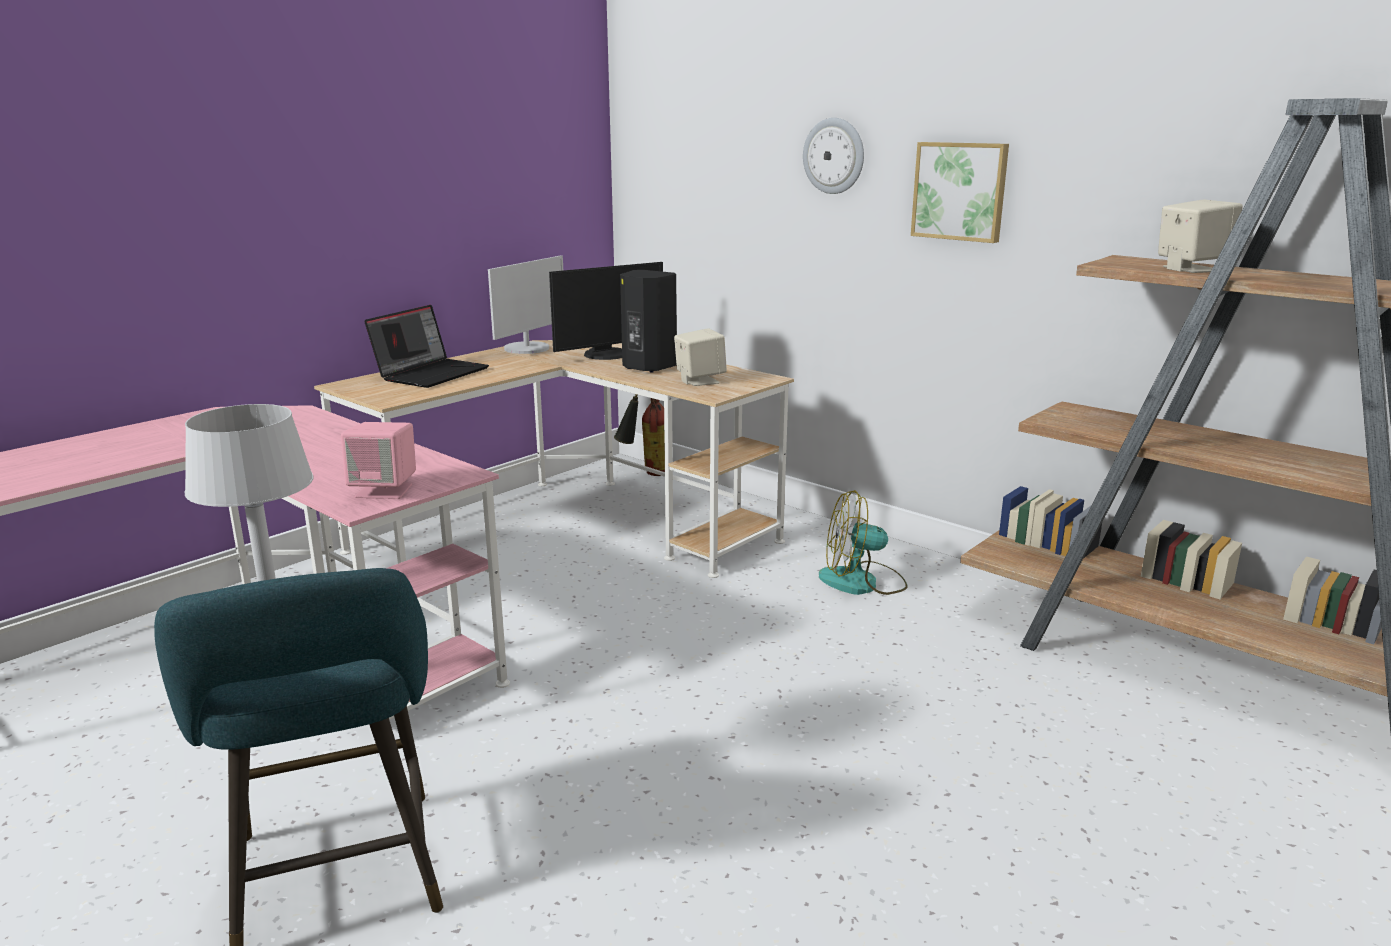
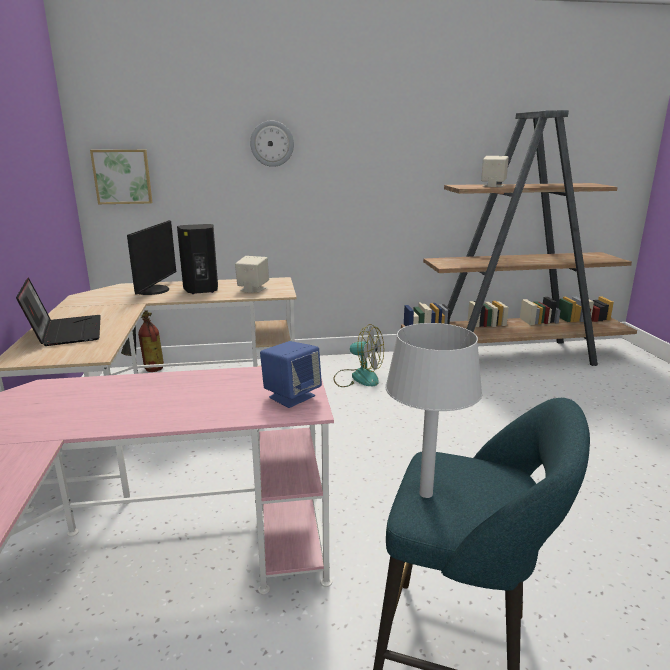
camera: 50 degrees left, 0 degrees up
(385, 490) = (291, 396): pink speaker -> blue speaker
(527, 348) = (85, 300): monitor -> none
(862, 582) = (358, 377): fan -> fan turned 105 degrees counterclockwise
(960, 191) = (354, 160): picture -> picture (122, 176)

